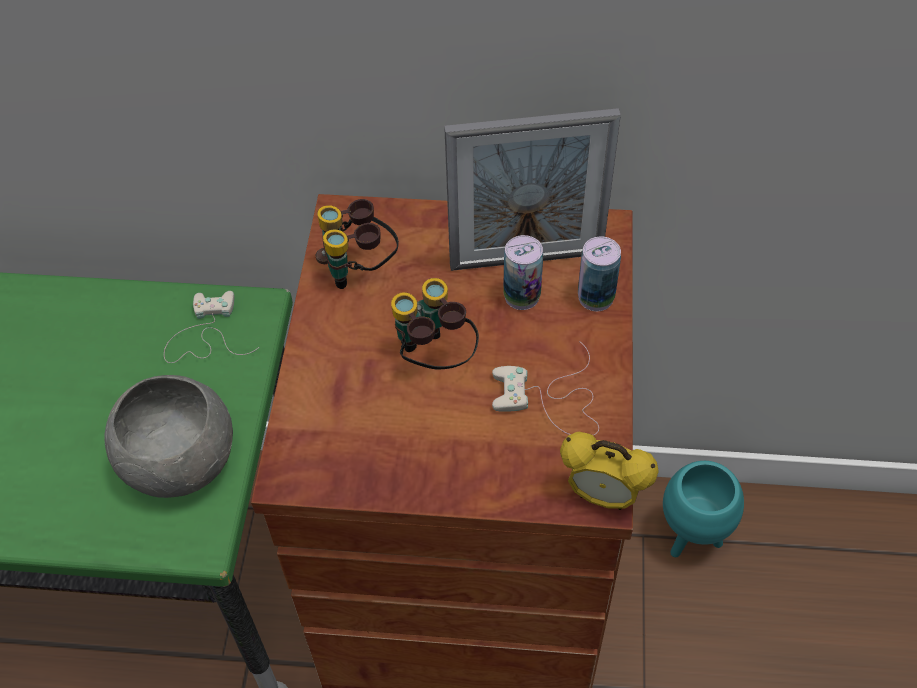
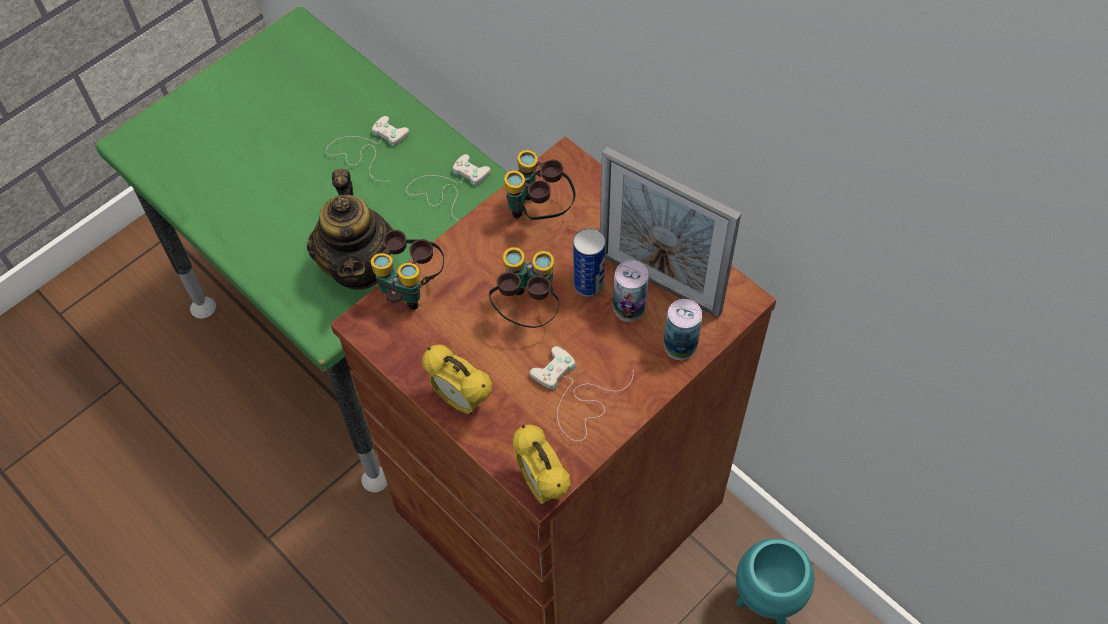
camera: 40 degrees right, 5 degrees up
(88, 350) = (368, 149): none -> white game controller
(180, 459) = (359, 266): grey bowl -> teapot
(302, 412) = (411, 287): none -> binoculars
(454, 478) = (461, 400): none -> alarm clock
(467, 301) = (588, 285): none -> can

